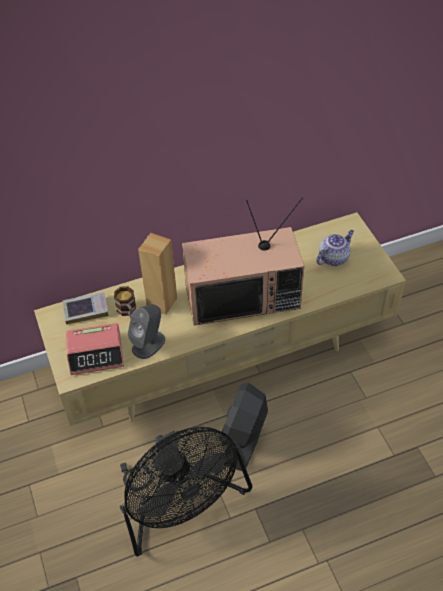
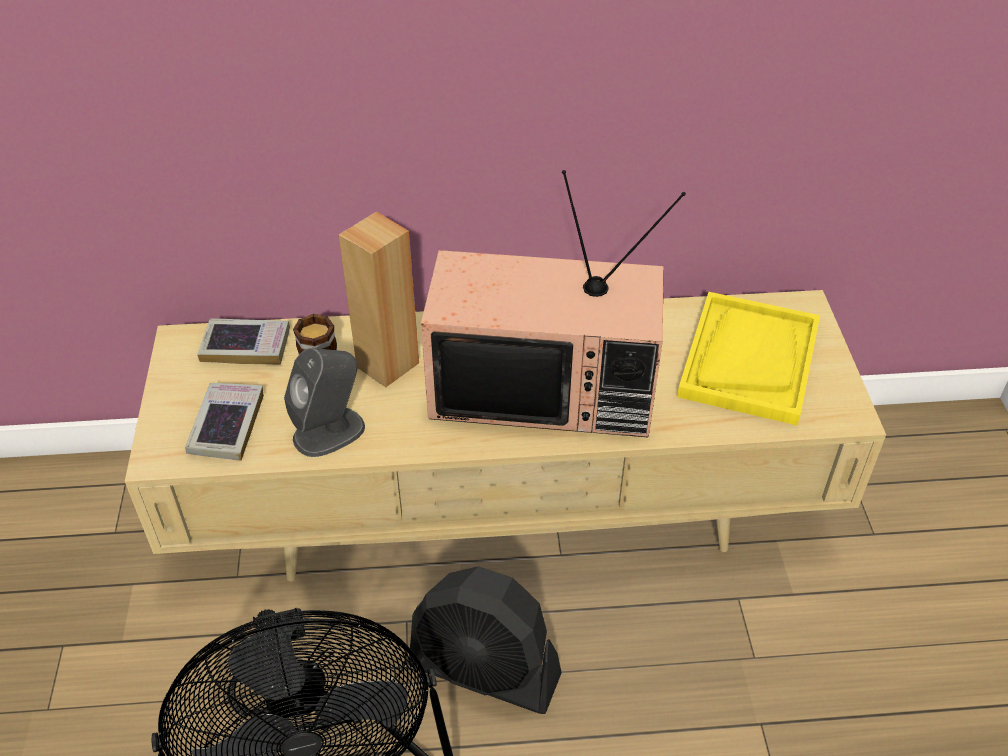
camera: 15 degrees right, 5 degrees down
(96, 353) = (226, 425): alarm clock -> book
(244, 438) = (485, 671): black fan -> black fan turned 105 degrees counterclockwise
(333, 257) = (749, 360): teapot -> yellow tray

